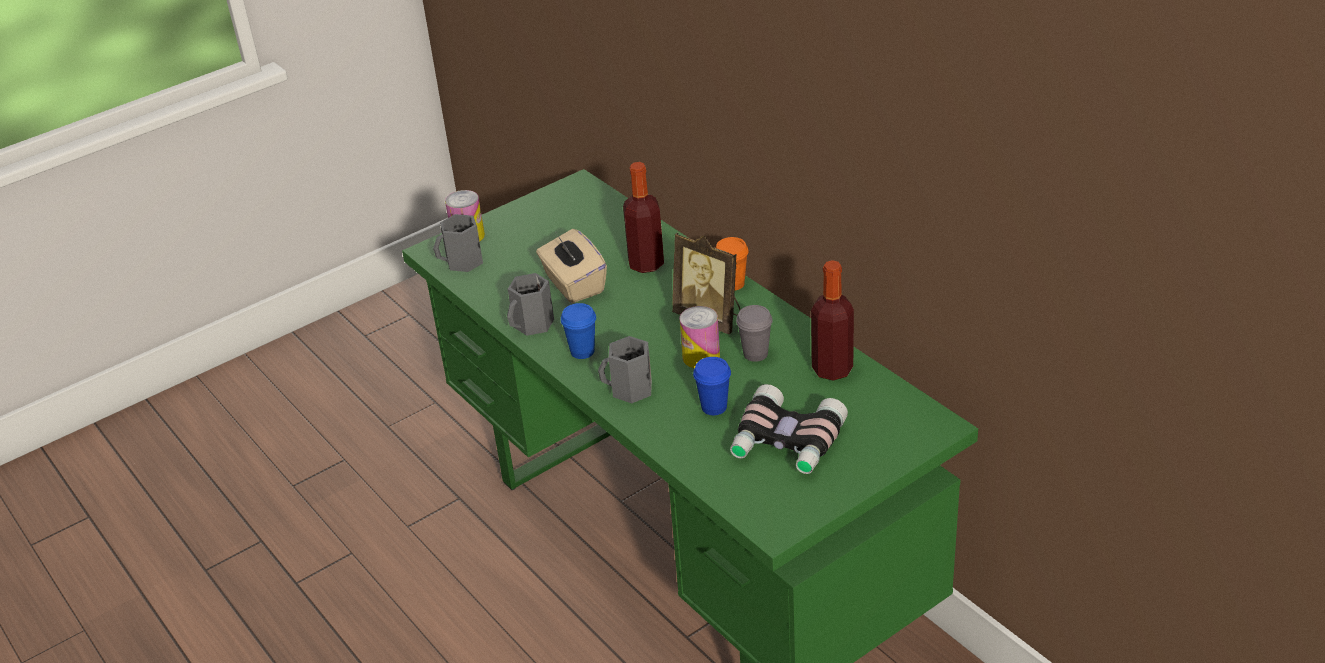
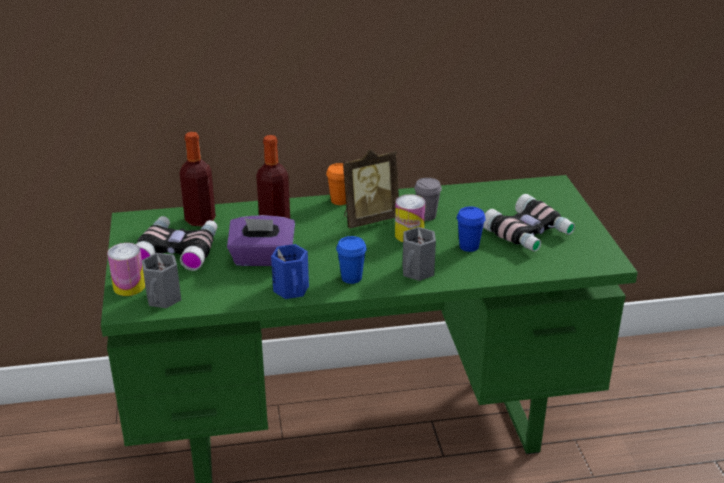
camera: 65 degrees left, 5 degrees down
(533, 324) = (292, 289): grey mug -> blue mug
(549, 232) = (178, 249): none -> binoculars
(573, 285) = (262, 258): beige tissue box -> purple tissue box
(832, 369) = (469, 197): bottle -> bottle (200, 220)

